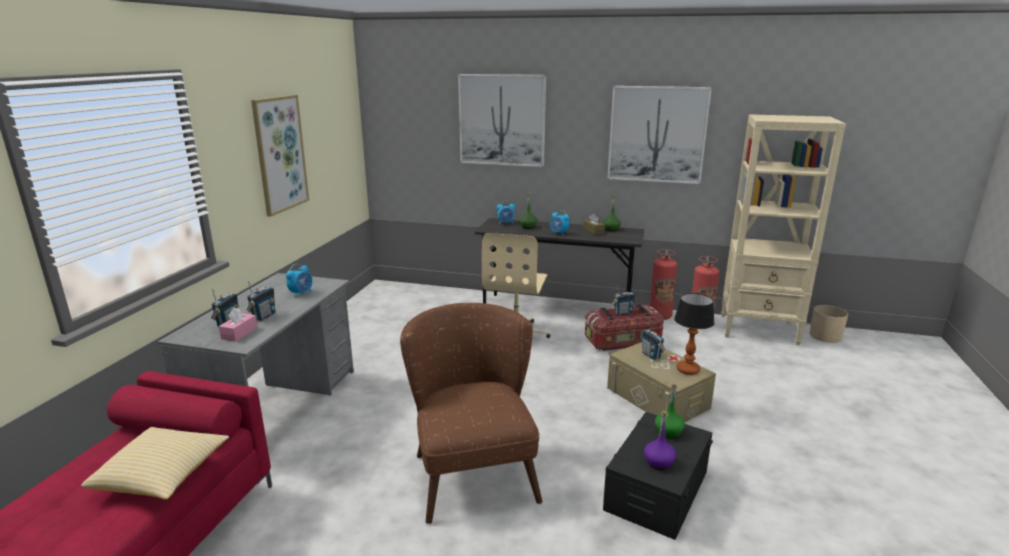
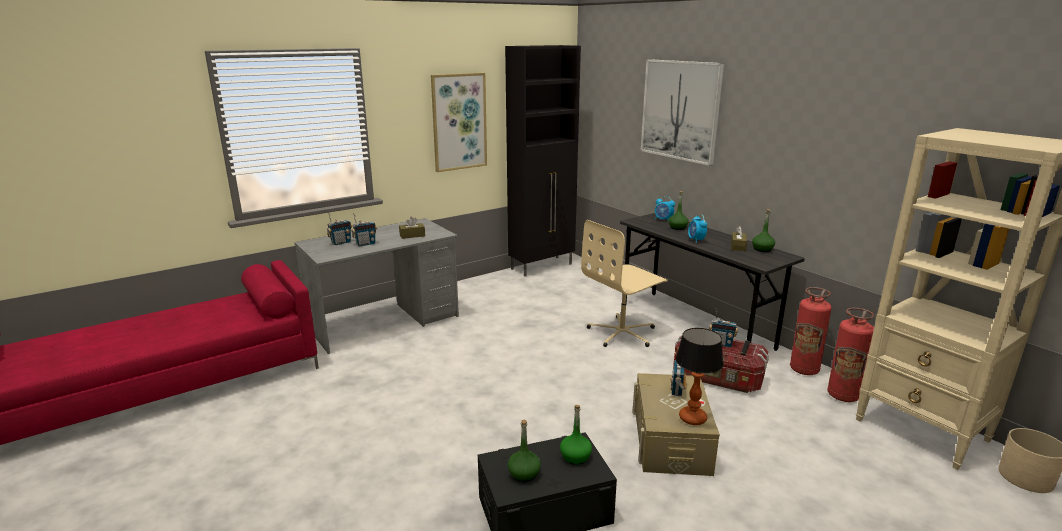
camera: 40 degrees right, 0 degrees up
(162, 476) = (224, 323): pillow -> none
(239, 333) = (335, 250): pink tissue box -> none
(301, 293) = (412, 235): alarm clock -> brown tissue box
(366, 299) = (542, 266): none -> black cabinet
(472, 468) = (437, 417): brown armchair -> none
(657, 134) = (834, 143): picture -> none
(659, 462) = (524, 474): purple bottle -> green bottle

